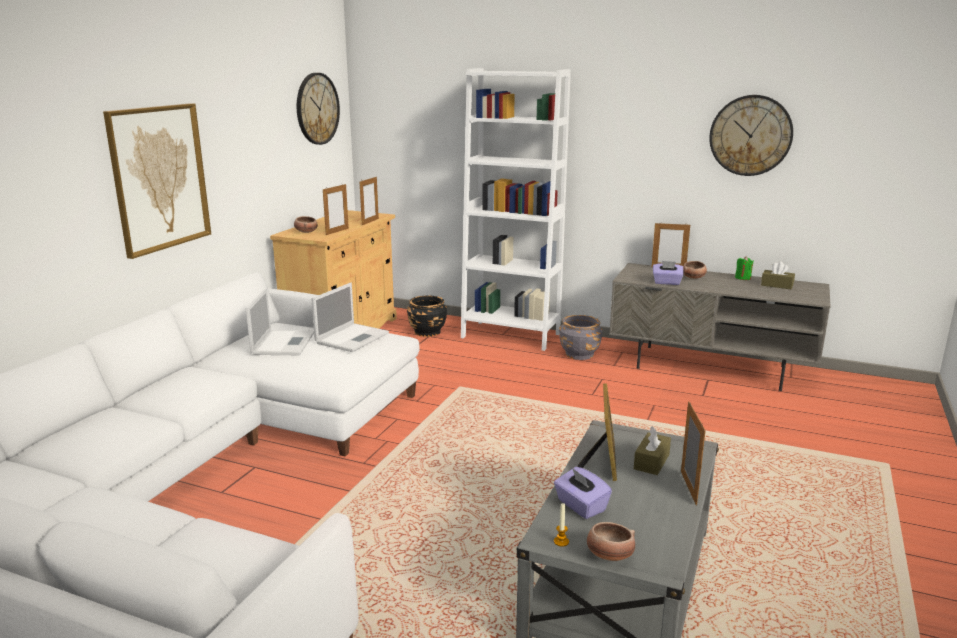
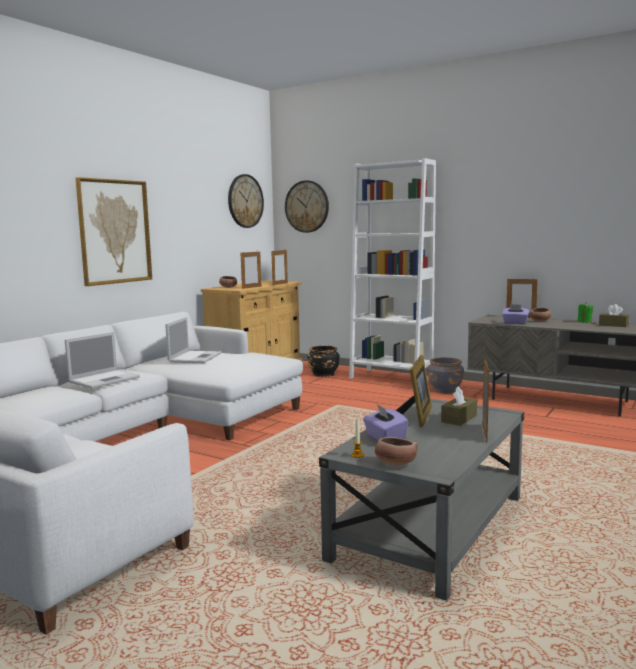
camera: 10 degrees right, 10 degrees down
(353, 337) = (249, 356): laptop -> laptop (105, 379)
(750, 135) = (584, 202): wall clock -> wall clock (307, 206)

